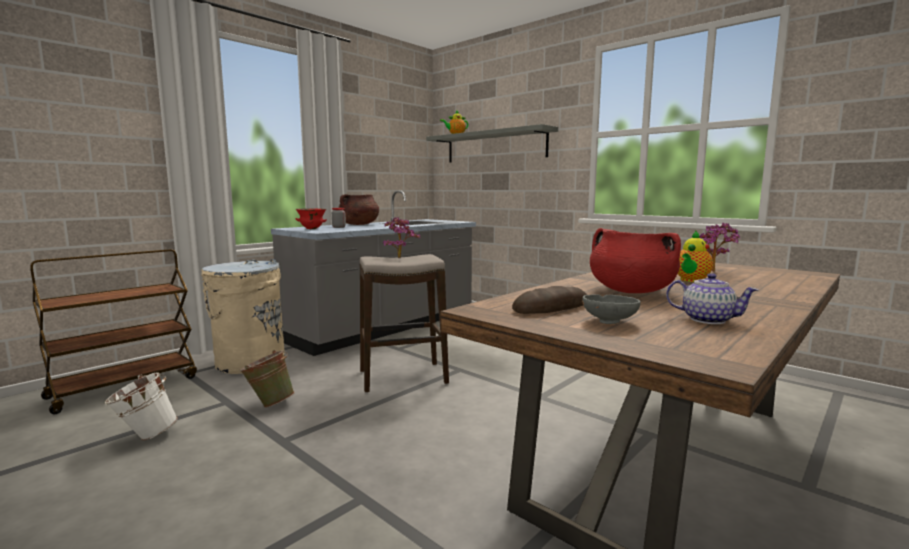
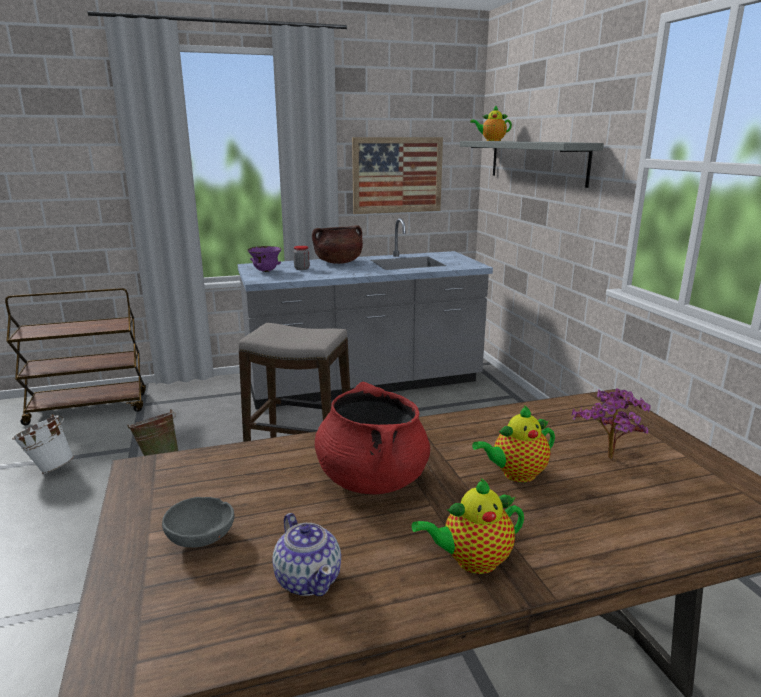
camera: 30 degrees right, 10 degrees up
(249, 362) = (198, 403): beige trash can -> none
(311, 229) = (265, 271): red bowl -> purple bowl
(382, 160) = (397, 175): none -> picture
(399, 257) = (302, 330): potted plant -> none
(551, 307) = (211, 488): bread -> none
(755, 302) = (472, 561): none -> teapot

